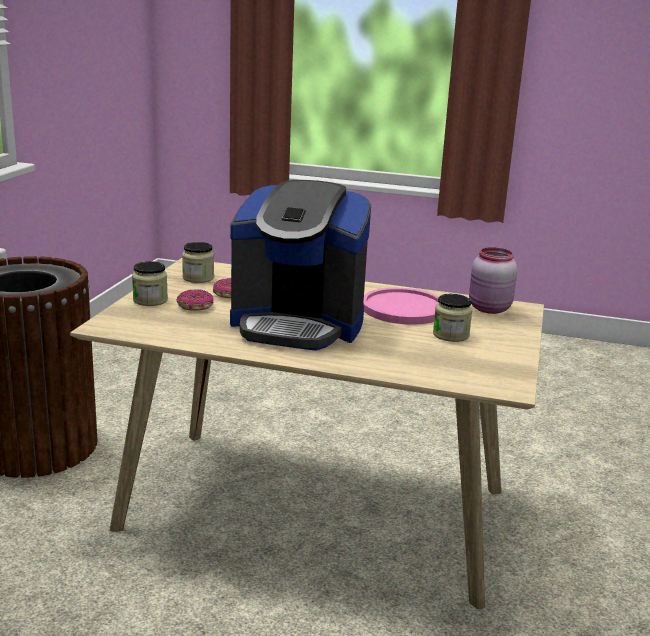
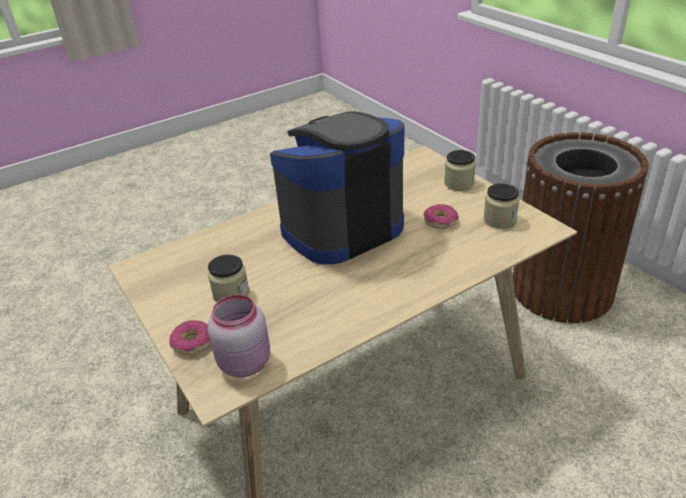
camera: 135 degrees right, 15 degrees up
(195, 306) = (426, 198): donut -> donut (192, 343)
(403, 308) = (311, 301): pink plate -> none

